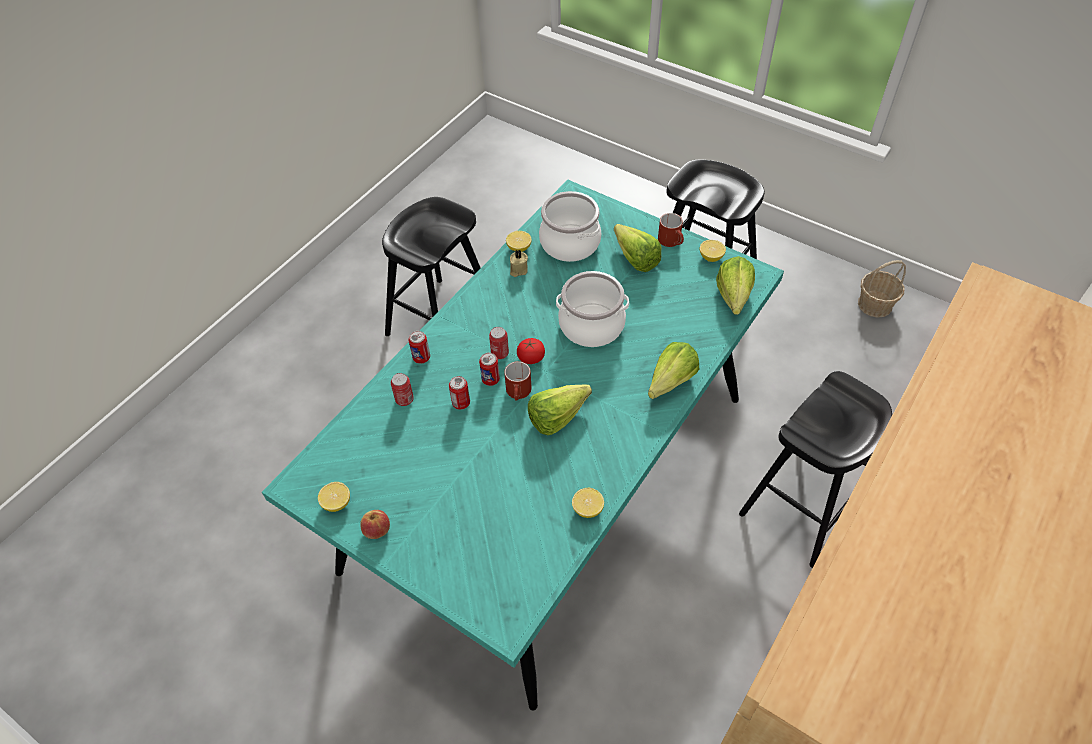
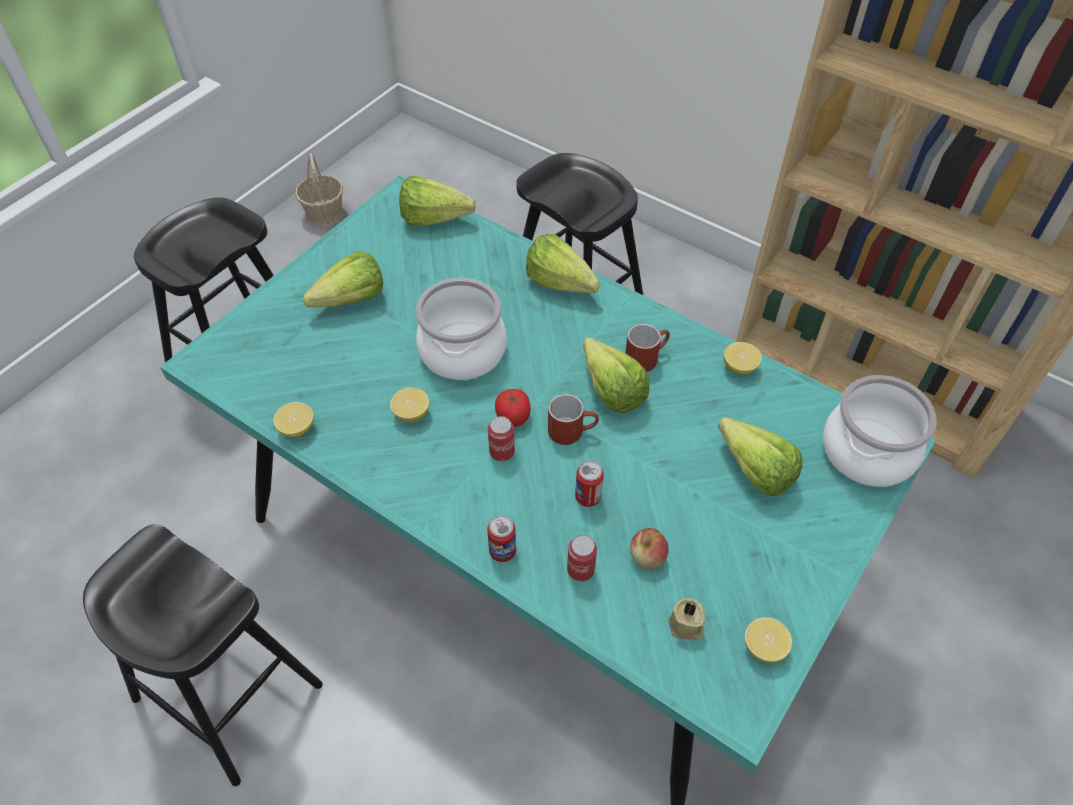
camera: 90 degrees left, 0 degrees up
(377, 530) = (799, 590): apple -> apple (647, 557)
(486, 508) = (750, 465): none -> lettuce
(490, 379) = (548, 463): can -> none
(518, 270) = (343, 430): beige candle -> beige candle (686, 627)
(569, 243) = (303, 368): cooking pot -> cooking pot (868, 452)
(672, 241) = (327, 263): red mug -> red mug (646, 357)
(711, 257) = (363, 231): lemon -> lemon (411, 413)

